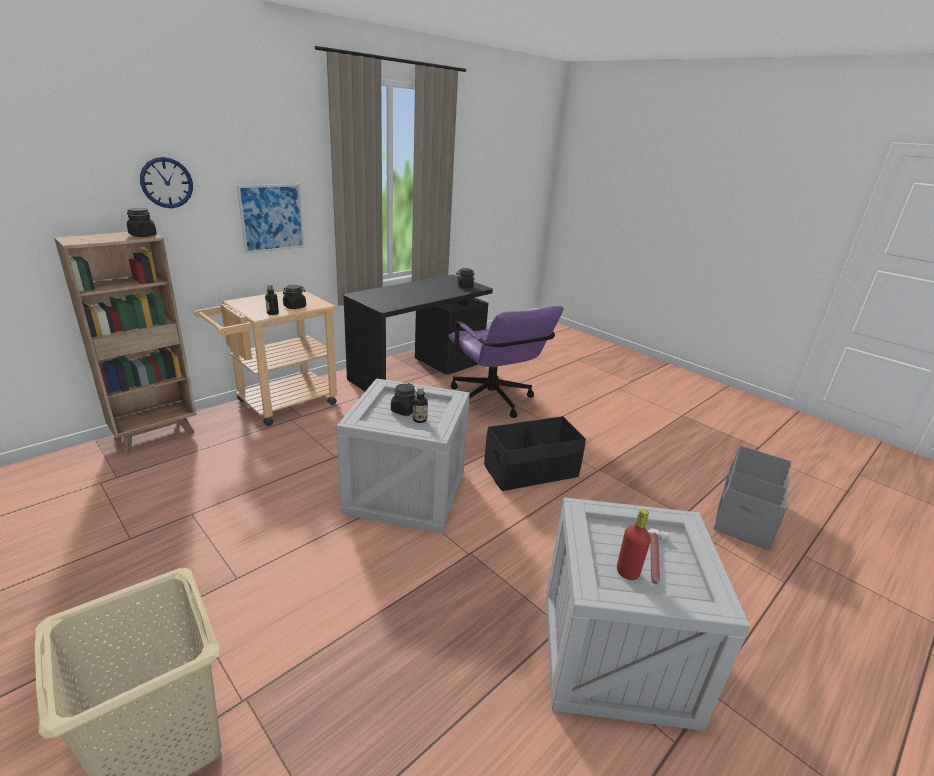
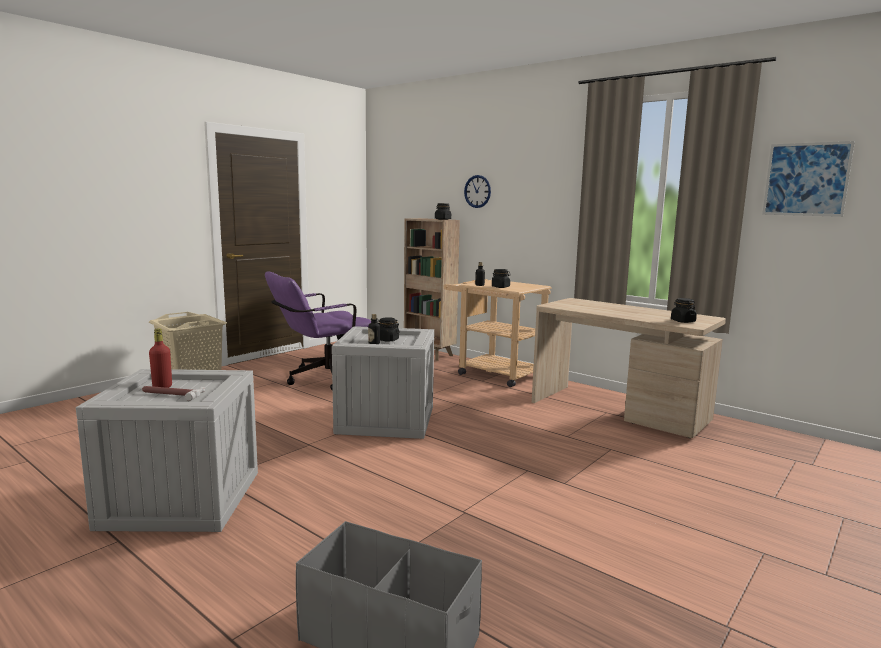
camera: 85 degrees right, 15 degrees down
(272, 218) = (538, 222): picture -> picture (806, 179)
(419, 372) = (618, 411): black desk -> beige desk
(494, 402) = (586, 450): purple office chair -> purple office chair (321, 379)
(531, 471) = (440, 470): black storage box -> none

